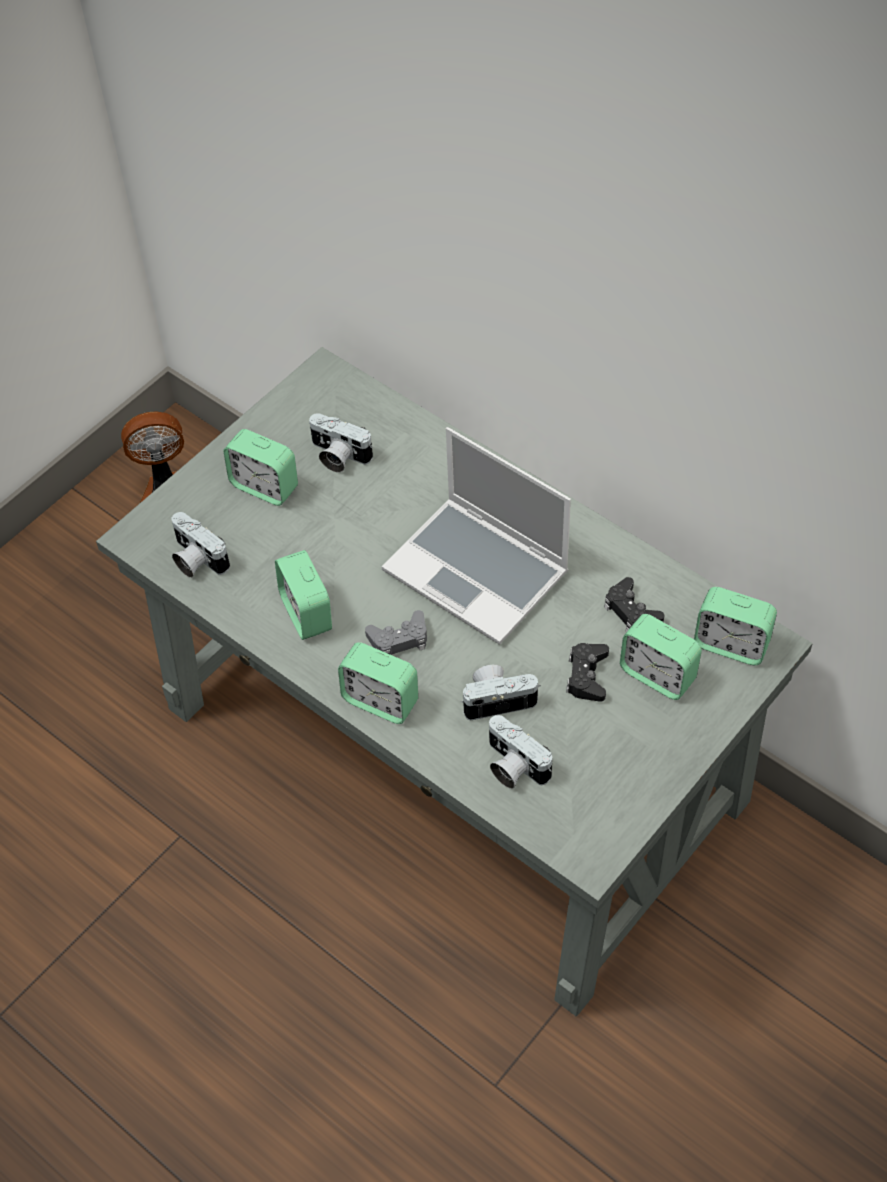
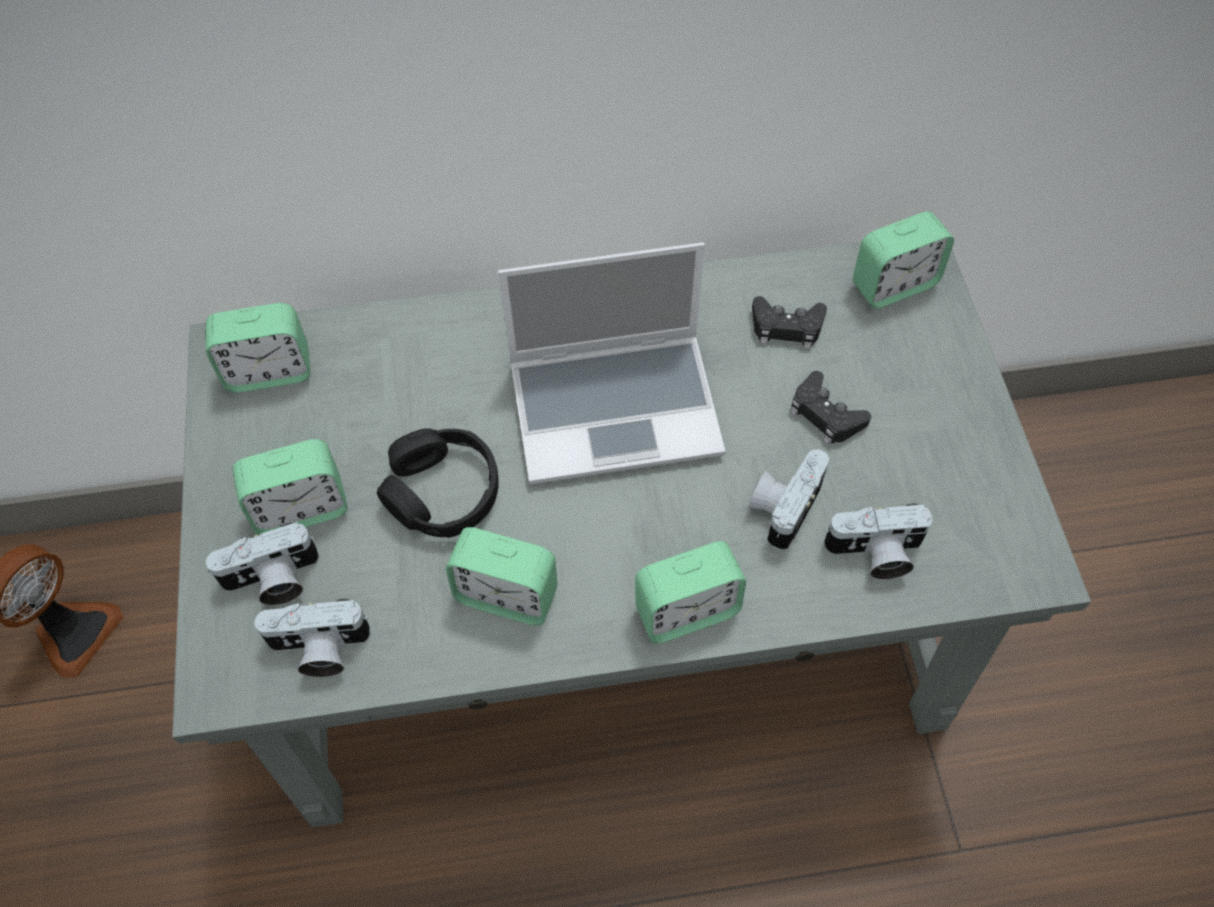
camera: 50 degrees left, 5 degrees up
(337, 456) = (342, 415): camera -> camera (273, 580)
(338, 537) = (442, 492): none -> black headphones
(399, 640) = (628, 536): grey game controller -> none
(657, 674) = (876, 361): alarm clock -> alarm clock (269, 371)

